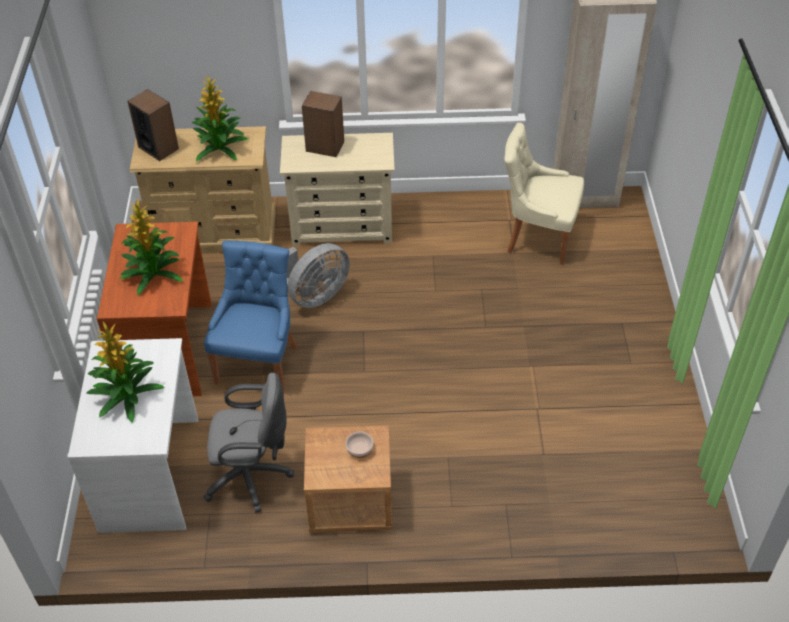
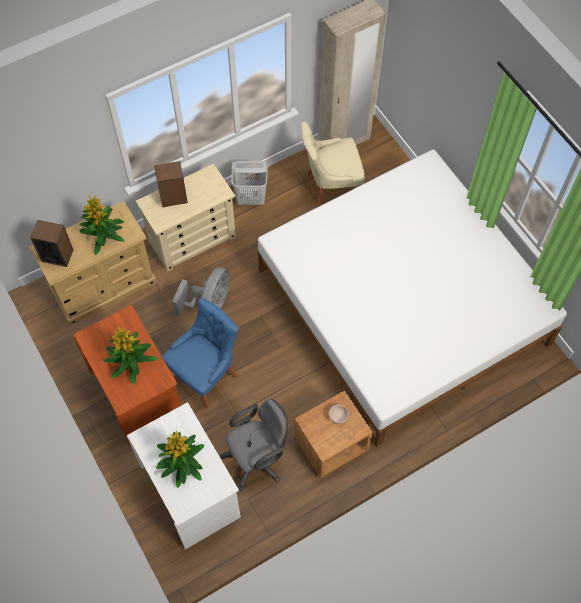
camera: 30 degrees left, 15 degrees up
(259, 362) = (206, 374): blue chair -> blue chair turned 60 degrees clockwise
(436, 213) = (251, 198): none -> white laundry basket
(544, 391) = (401, 306): none -> white bed

